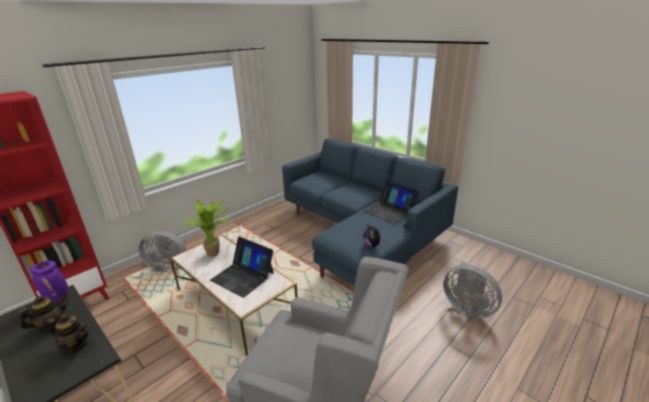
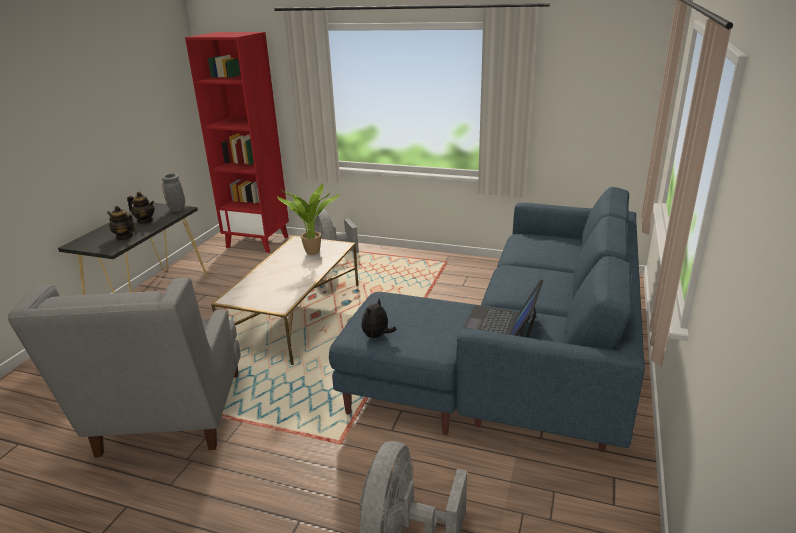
camera: 65 degrees right, 0 degrees up
(58, 298) = (177, 210): purple vase -> grey vase
(76, 345) = (124, 236): teapot -> teapot turned 135 degrees clockwise
(243, 276) = (281, 281): laptop -> none

